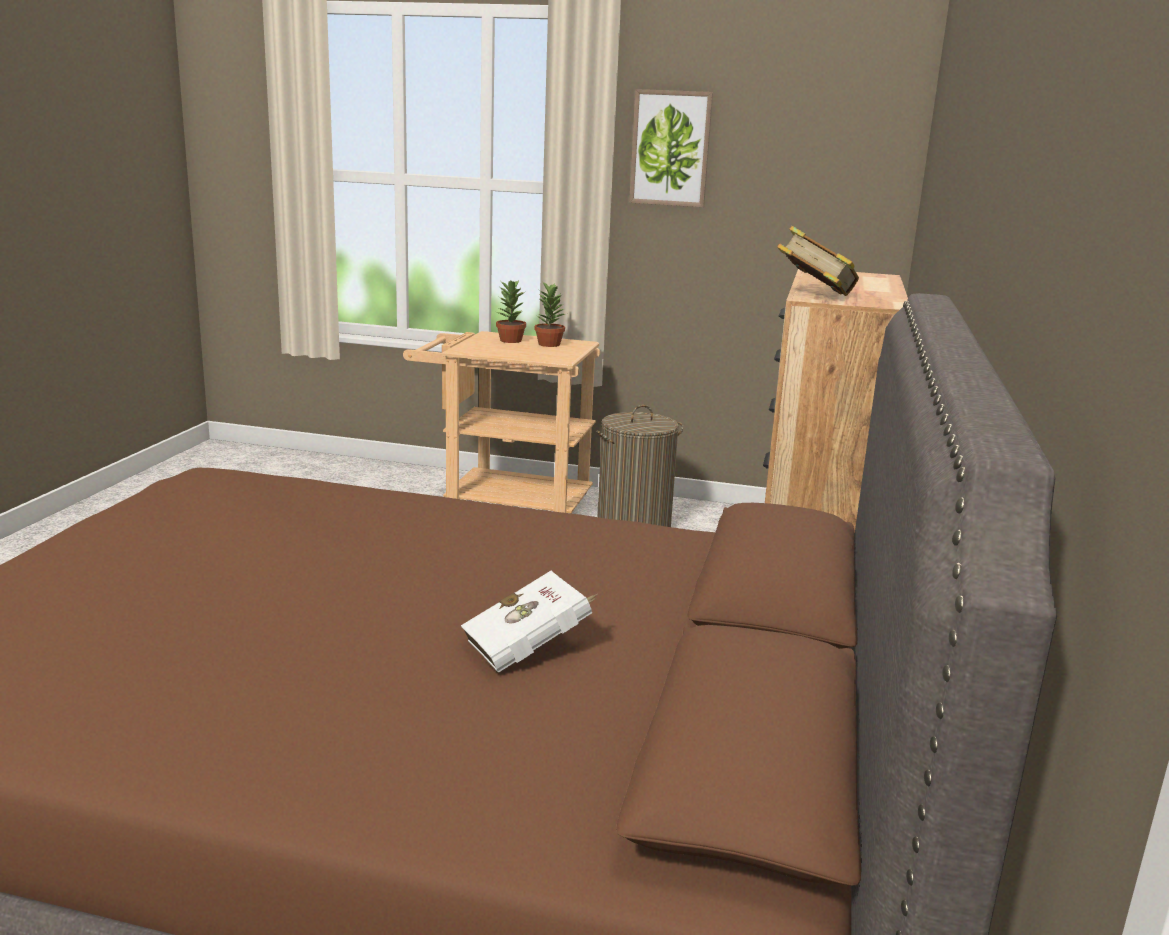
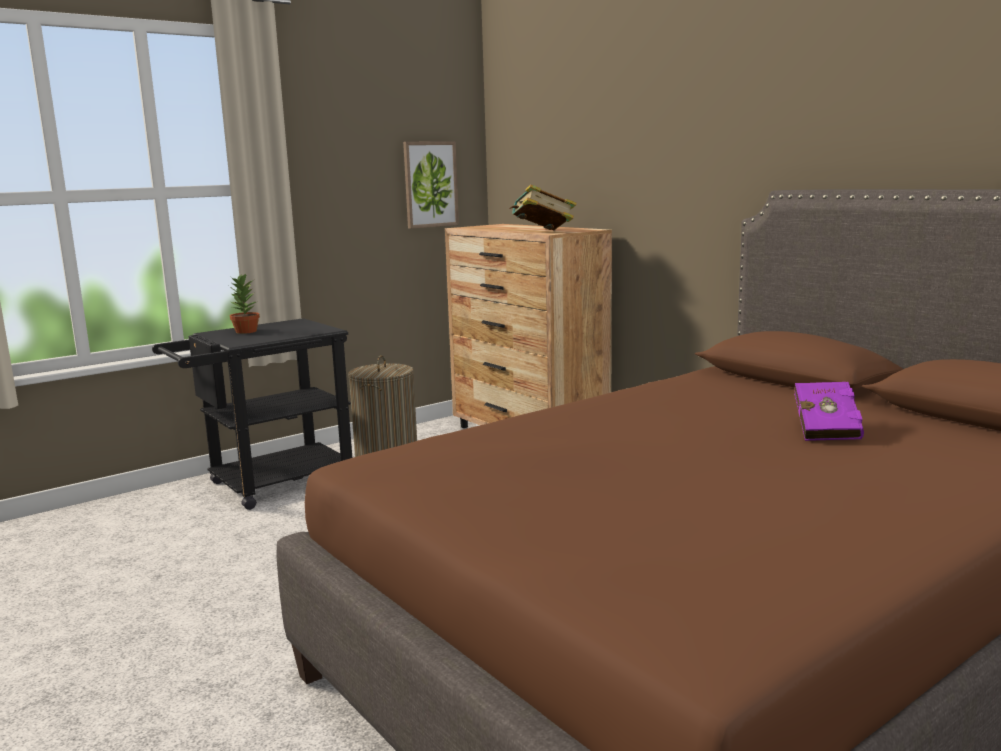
camera: 50 degrees left, 5 degrees down
(504, 504) = (269, 485): beige cart -> black cart
(531, 648) = (826, 430): white book -> purple book
(549, 344) = (282, 326): potted plant -> none
(670, 148) = (322, 147): picture -> picture (430, 184)

